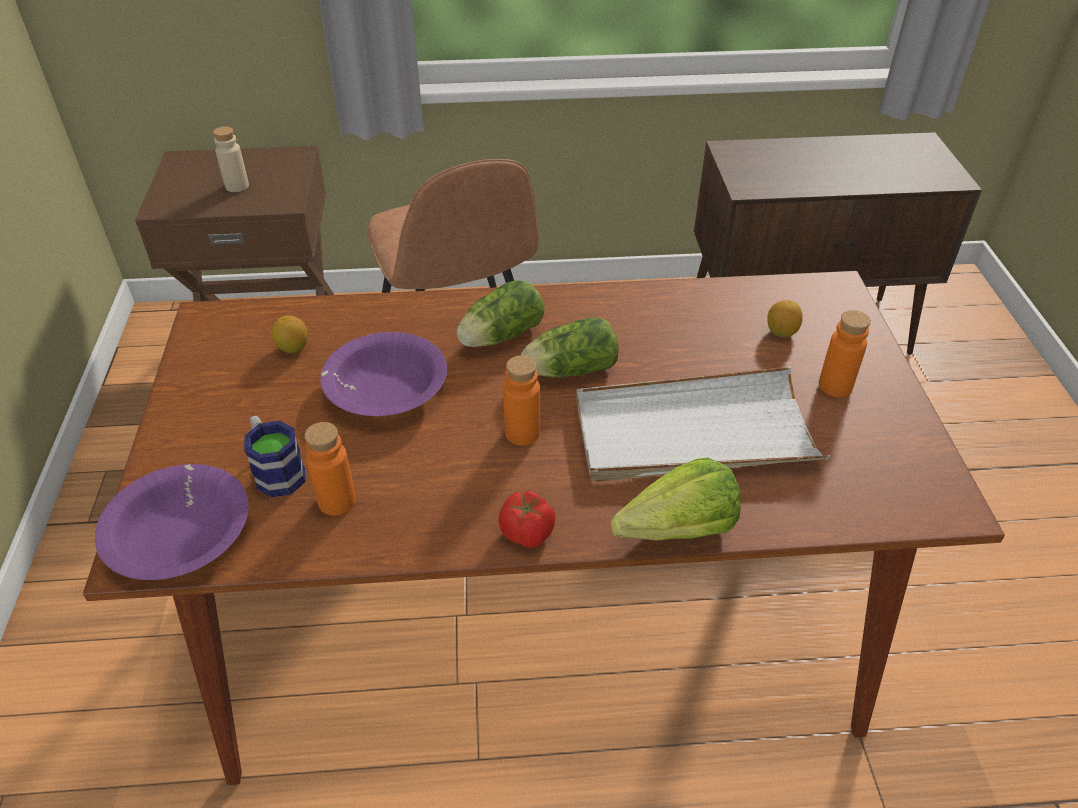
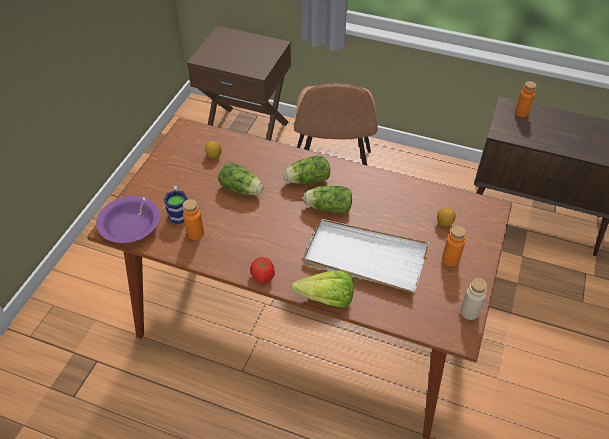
camera: 25 degrees right, 5 degrees up
(237, 186) = (240, 55): beige bottle -> beige bottle (469, 312)
(386, 389) = (242, 189): purple bowl -> lettuce
(522, 433) = (288, 230): orange bottle -> orange bottle (521, 112)

